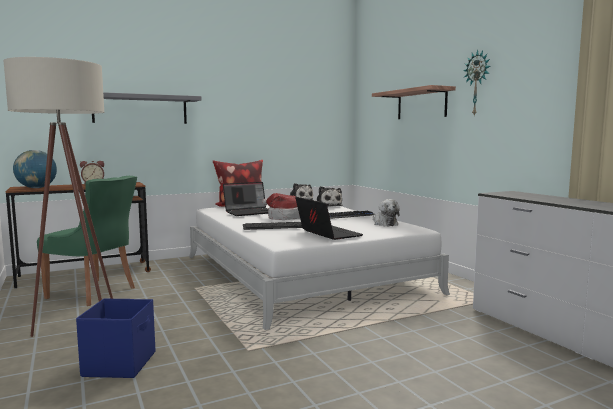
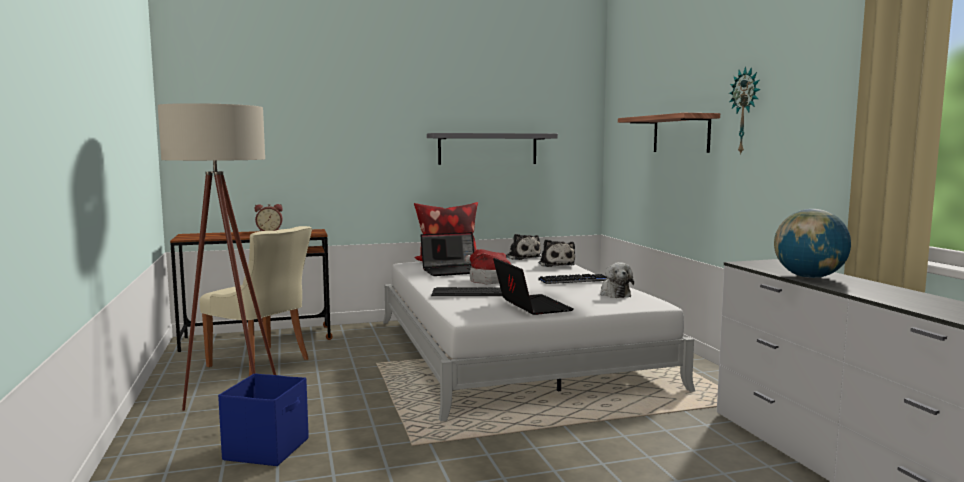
camera: 10 degrees right, 0 degrees up
(36, 188) = (205, 236): globe -> globe (809, 277)
(94, 293) = (262, 363): green chair -> beige chair
(140, 109) = (327, 141): grey shelf -> grey shelf (488, 149)

